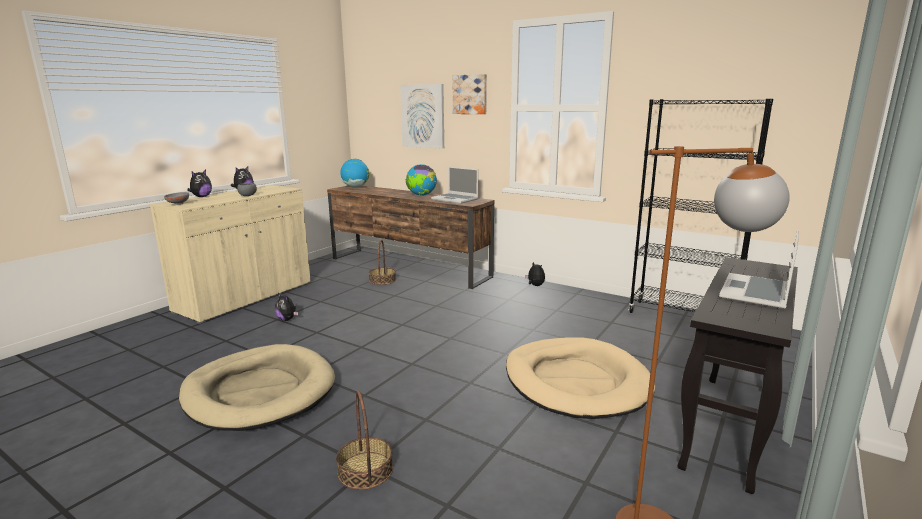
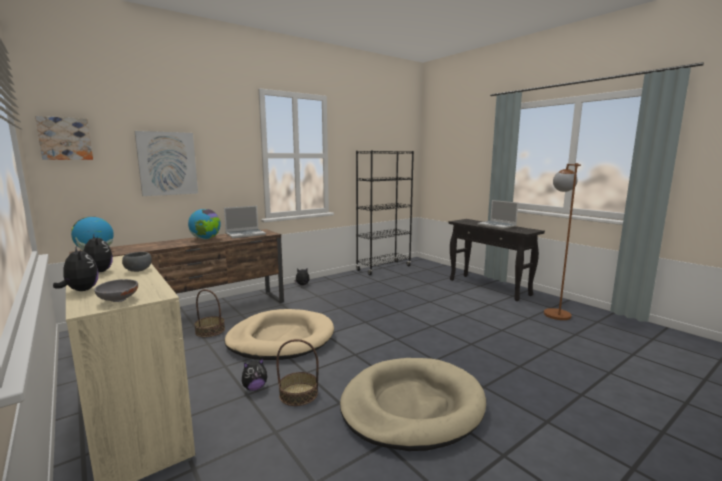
camera: 70 degrees left, 5 degrees down
(365, 470) = (523, 367): basket -> basket (298, 394)
(470, 94) = (223, 144): picture -> picture (65, 138)
(575, 382) = (441, 302): beige dog bed -> beige dog bed (281, 339)

